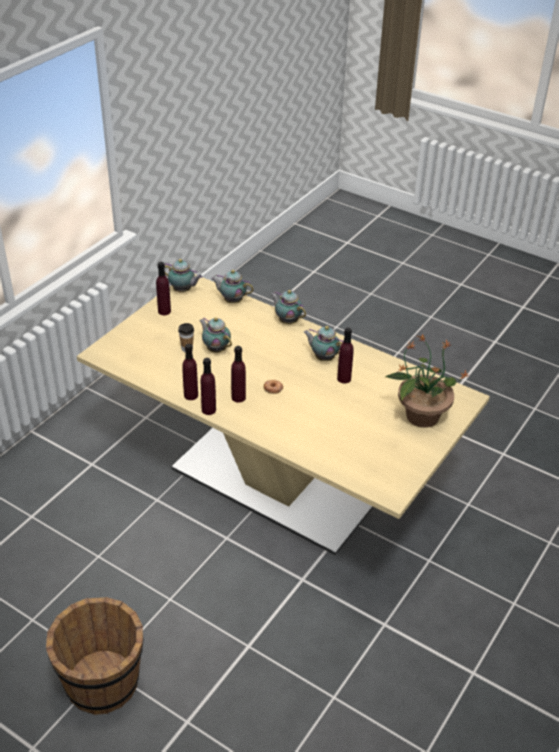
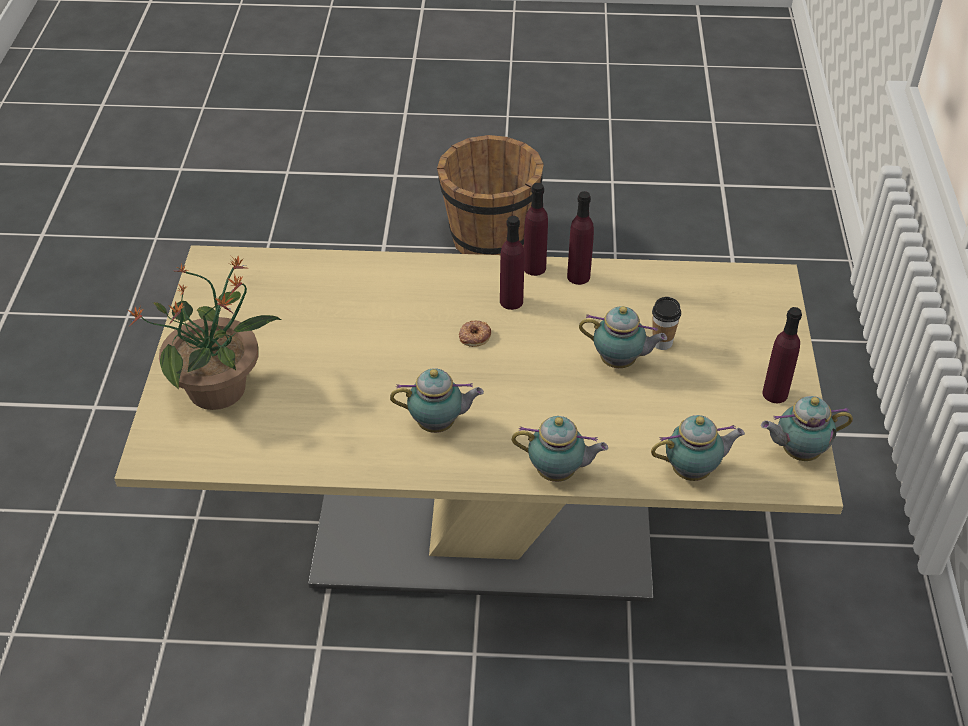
camera: 150 degrees right, 5 degrees up
(344, 378) = (378, 400): purple bottle -> none

